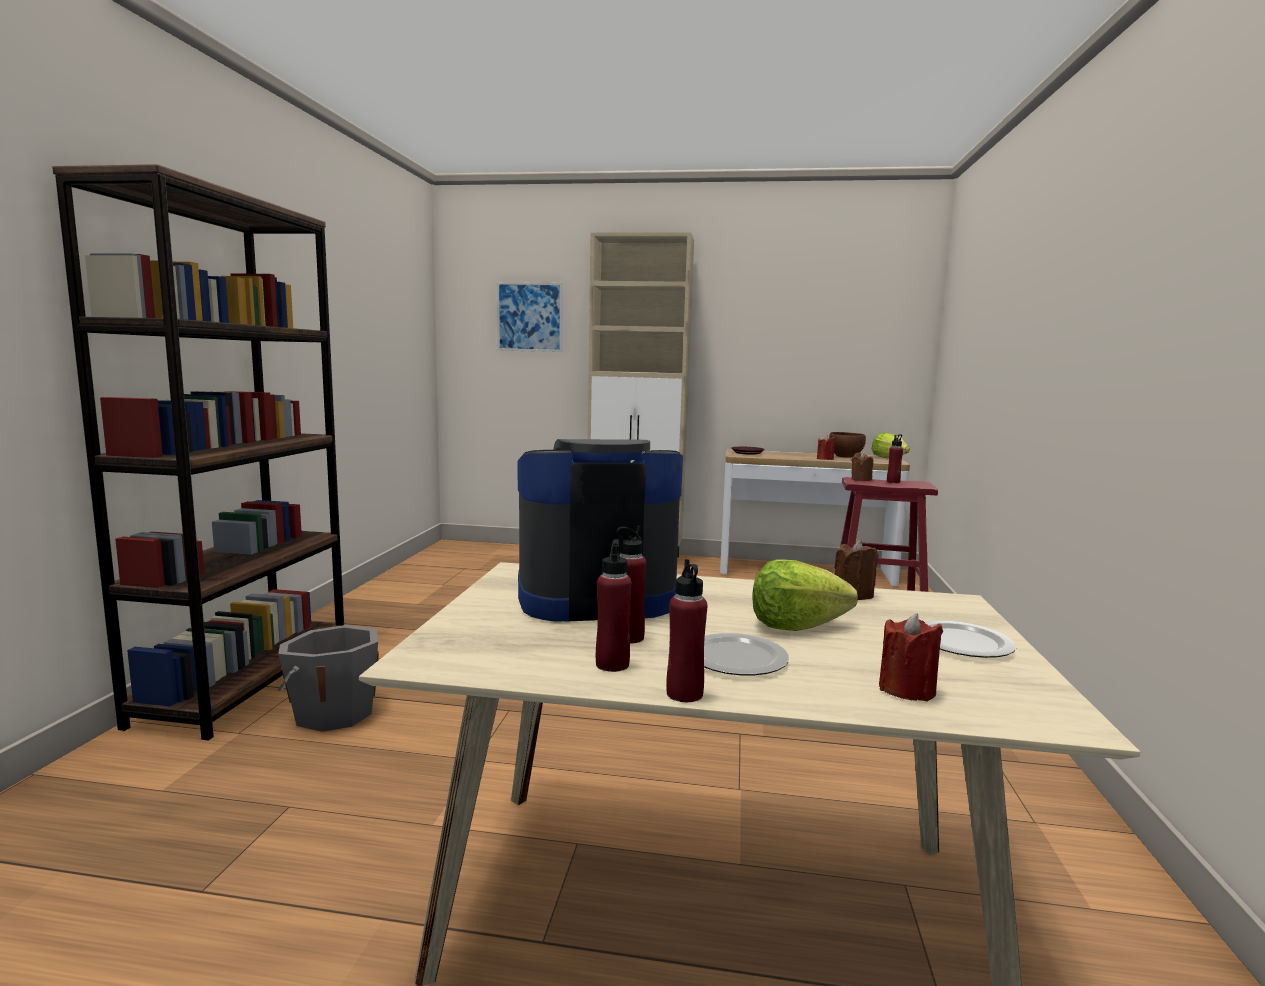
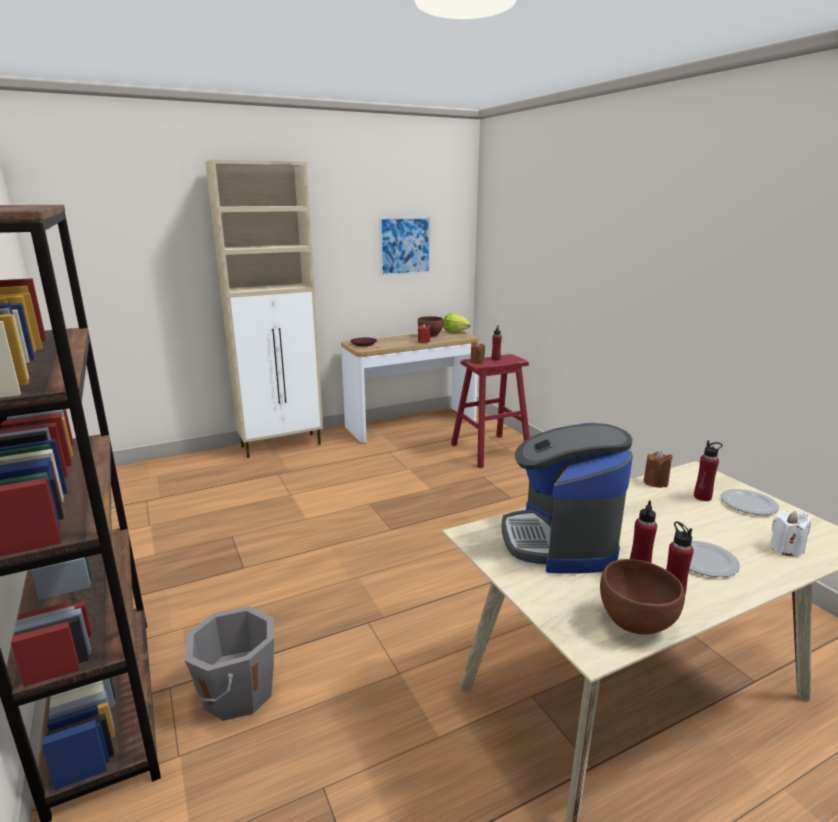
camera: 35 degrees left, 10 degrees up
(509, 664) = (635, 623): none -> brown bowl
(529, 317) = (138, 239): picture -> picture (405, 246)
(595, 597) = (560, 541): coffee machine -> coffee machine turned 45 degrees counterclockwise
(684, 694) = (734, 600): red bottle -> red bottle (702, 497)
(796, 626) = (679, 521): lettuce -> none
(907, 689) = (785, 549): red candle -> white candle

